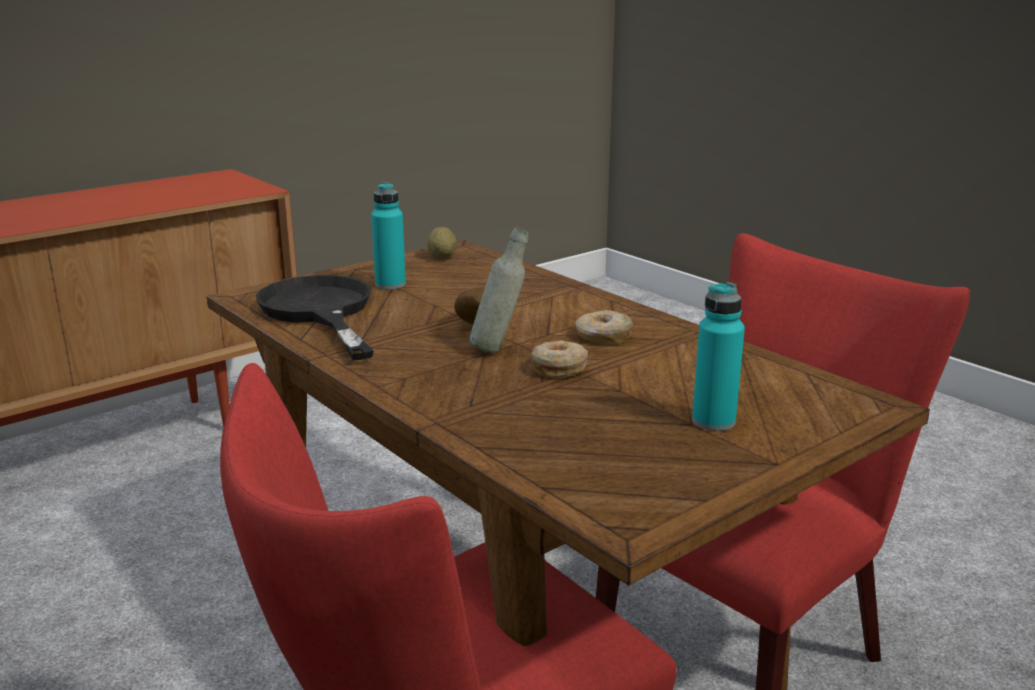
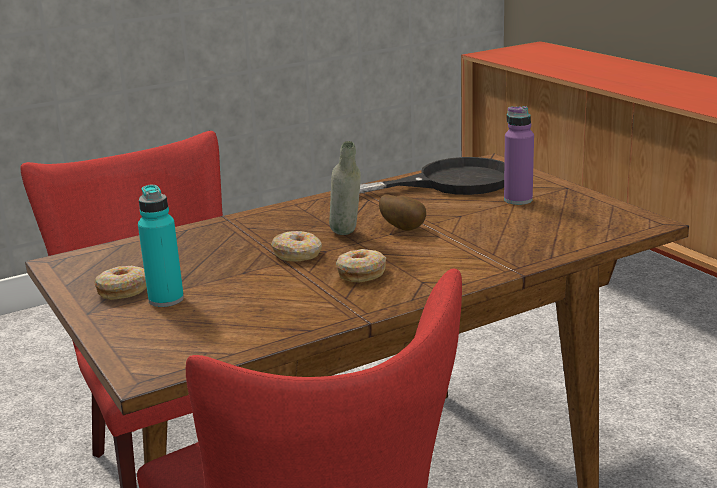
camera: 100 degrees right, 0 degrees up
(390, 284) = (518, 200): turquoise bottle -> purple bottle
(442, 256) = (613, 216): potato -> none
(702, 453) = (123, 290): none -> donut

